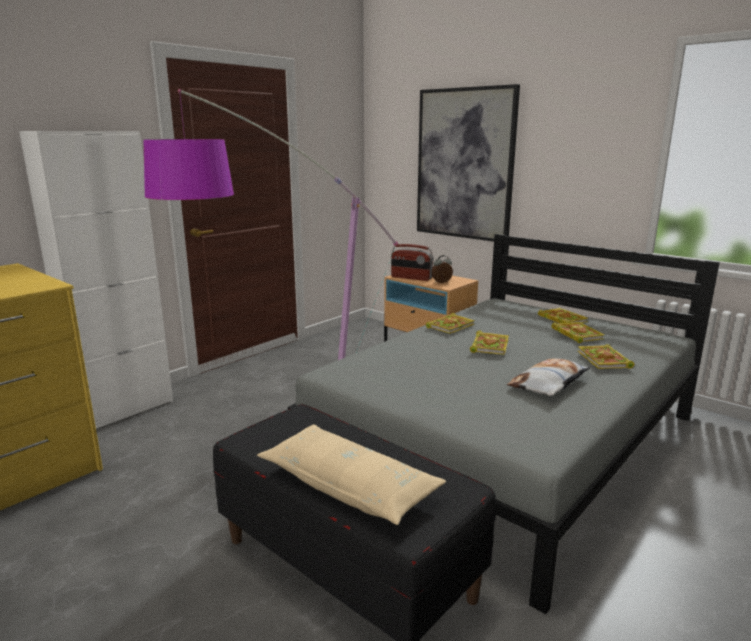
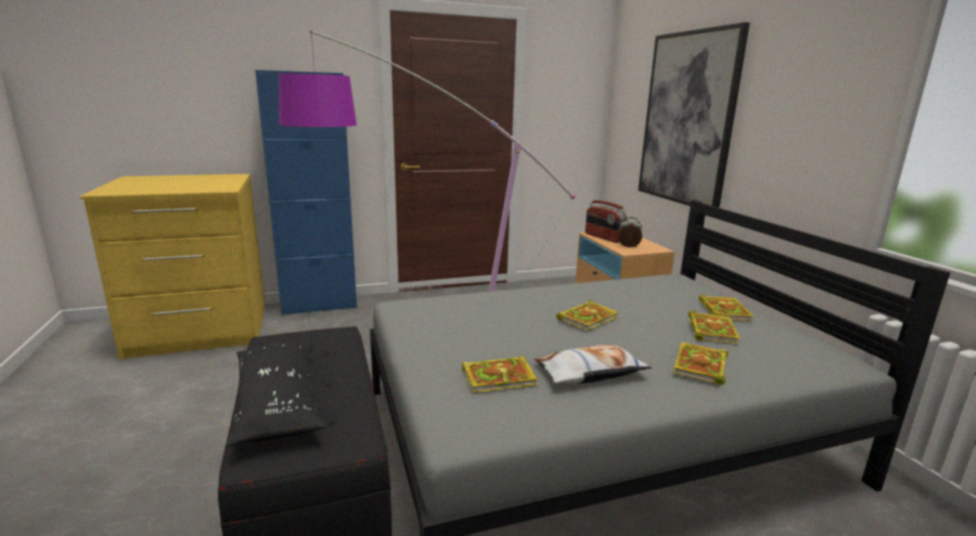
camera: 30 degrees right, 0 degrees up
(124, 410) = (319, 306): white cabinet -> blue cabinet
(349, 486) = (279, 403): beige pillow -> black pillow
(451, 326) = (581, 290): book -> book (500, 377)

